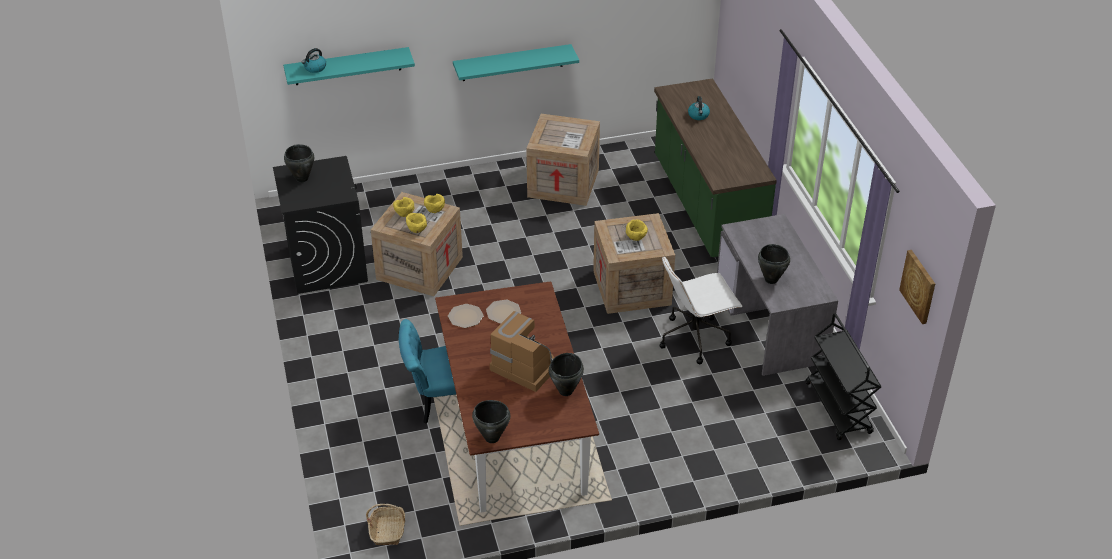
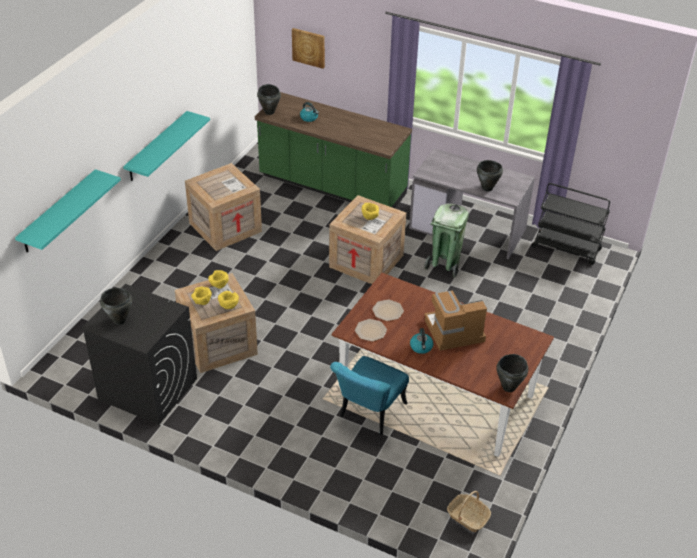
camera: 50 degrees left, 0 degrees up
(315, 68) = (47, 224): kettle -> kettle (421, 347)
(566, 391) = (499, 327): black cooking pot -> black cooking pot (269, 112)
(695, 338) = (444, 264): white office chair -> green trash can
(919, 286) = (628, 123): picture -> picture (309, 47)

